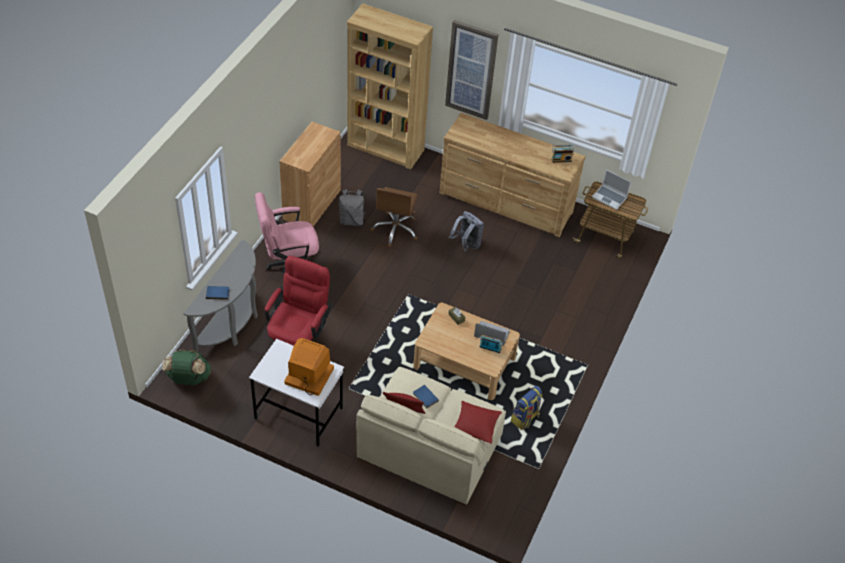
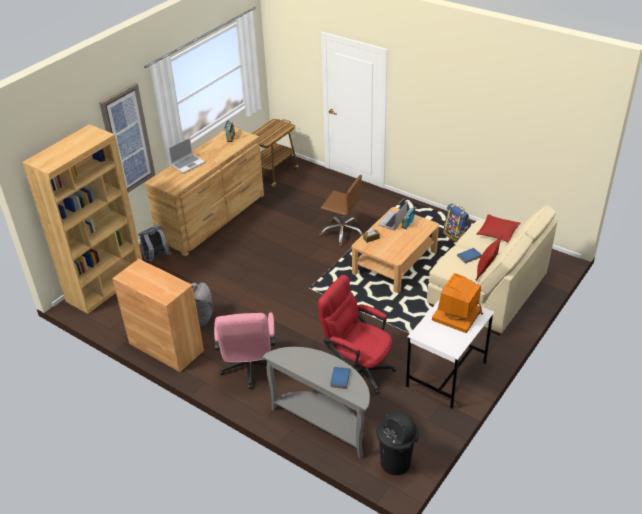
camera: 75 degrees left, 10 degrees down
(188, 379) = (396, 463): green backpack -> black trash can
(395, 230) = (224, 289): brown office chair -> brown office chair (342, 232)
(466, 245) = (257, 246): grey backpack -> grey backpack (156, 259)
(610, 197) = (267, 133): laptop -> laptop (188, 164)

